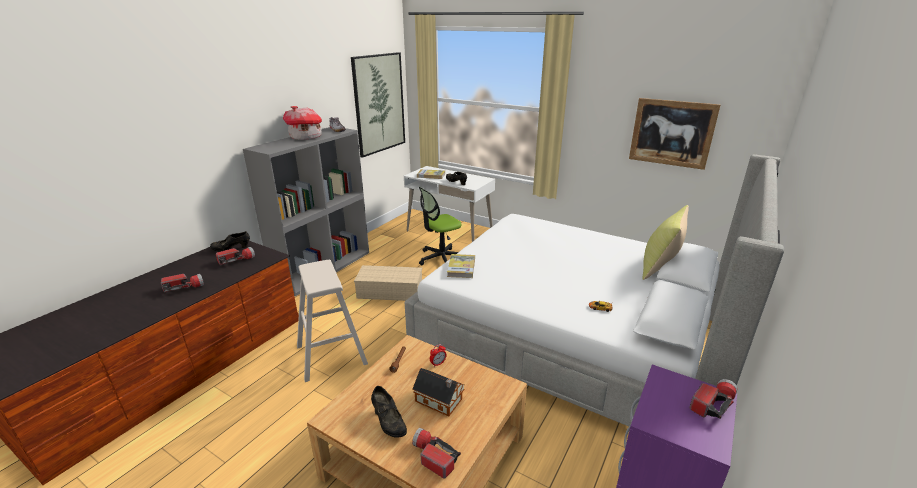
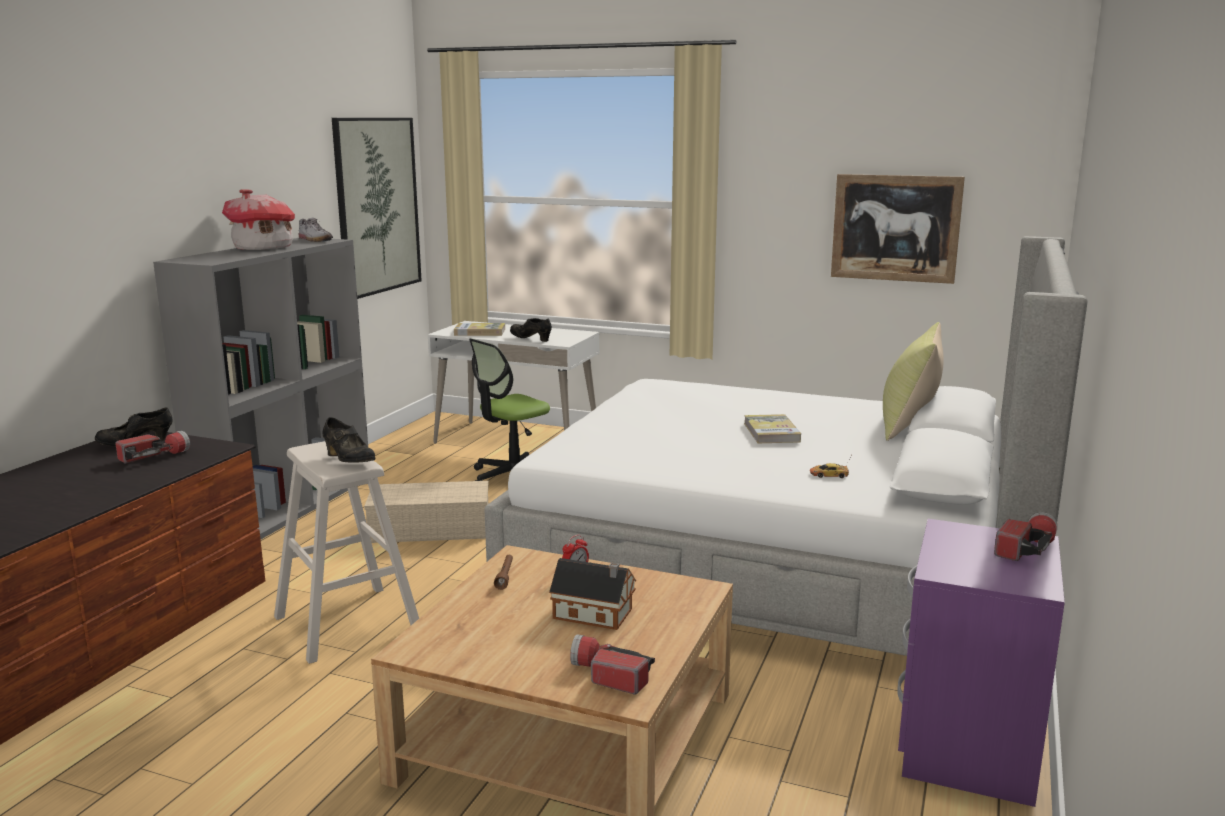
camera: 10 degrees left, 10 degrees down
(184, 288) = (69, 495): flashlight -> none
(388, 423) = (517, 646): black shoe -> black shoe (349, 461)
(461, 267) = (580, 444): book -> book (771, 432)

